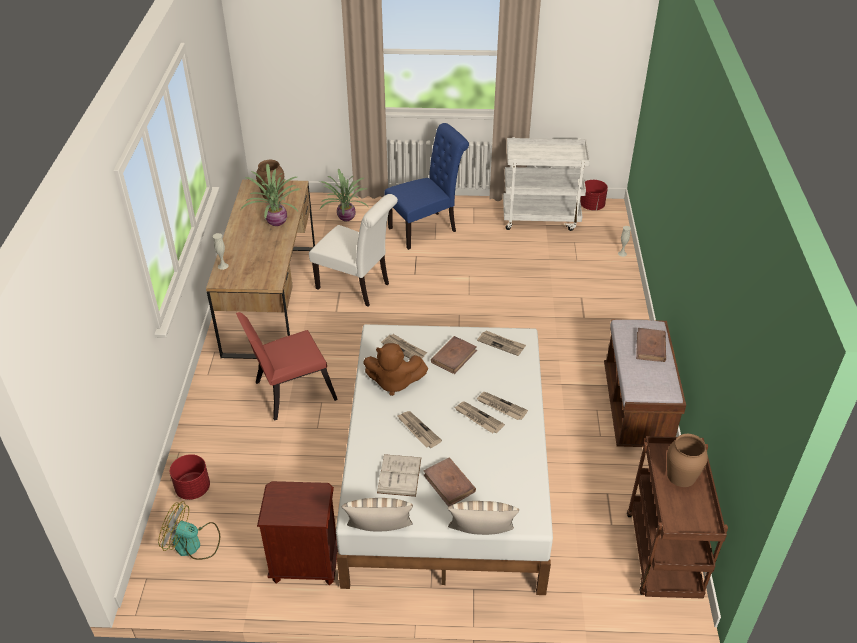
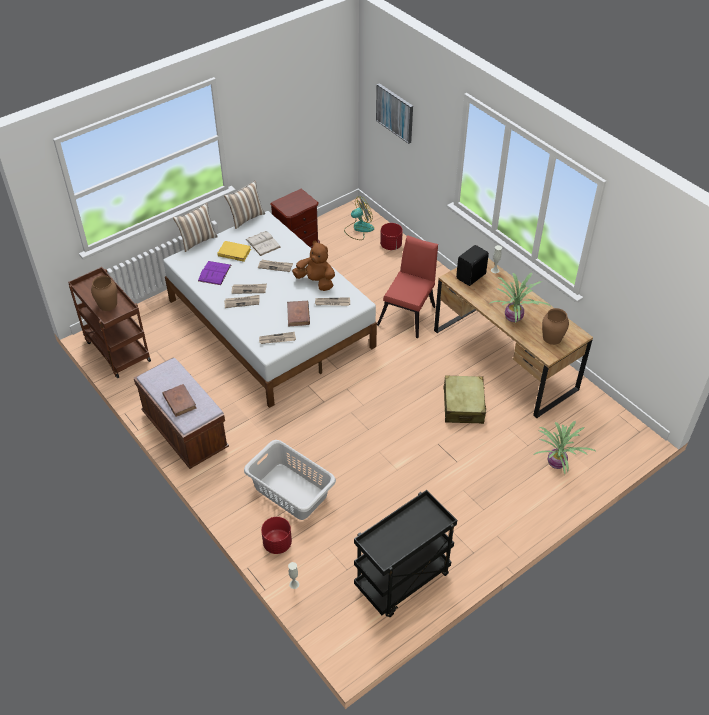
camera: 140 degrees right, 5 degrees up
(95, 369) = (395, 112): none -> picture
(252, 272) = (471, 276): none -> black speaker
(357, 287) = (463, 405): white chair -> beige suitcase
(394, 382) = (316, 281): brown plush toy -> brown plush toy turned 60 degrees clockwise
(426, 228) = (482, 497): blue chair -> none
(449, 483) = (234, 253): brown book -> yellow book
(500, 467) = (214, 273): none -> purple book
(541, 218) = (402, 582): white cart -> black cart
(573, 307) = (291, 492): none -> grey laundry basket
(592, 206) = (370, 637): red planter -> red planter (277, 544)

